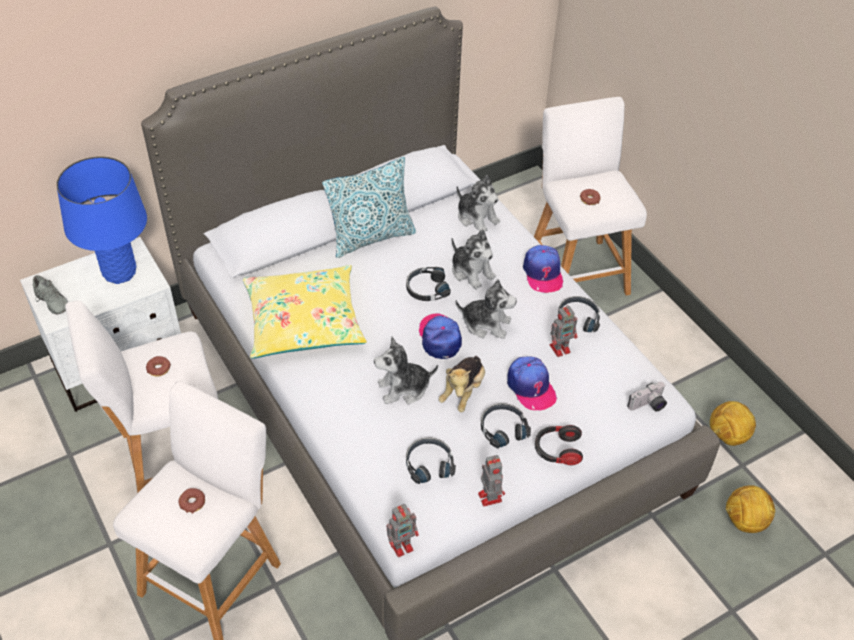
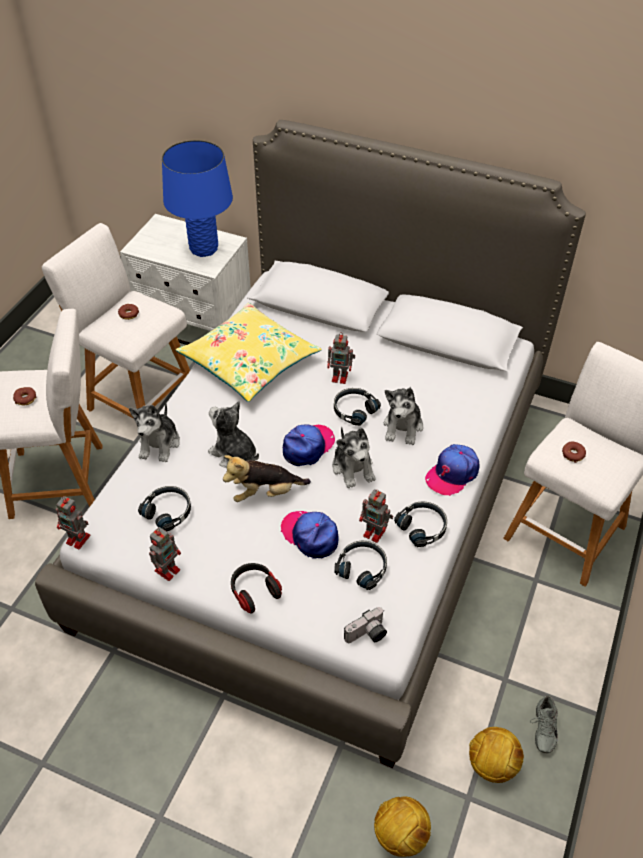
camera: 55 degrees right, 0 degrees up
(51, 303) = (147, 237): grey shoe -> grey shoe (542, 728)
(371, 237) = (375, 348): pillow -> none
(382, 276) = (341, 377): none -> toy robot
(477, 217) = (469, 396): plush toy -> plush toy (159, 443)
(503, 428) = (247, 540): black headphones -> black headphones (362, 567)
(530, 387) = (310, 535): cap -> cap turned 105 degrees clockwise
(648, 406) = (367, 635): camera -> camera turned 60 degrees counterclockwise

